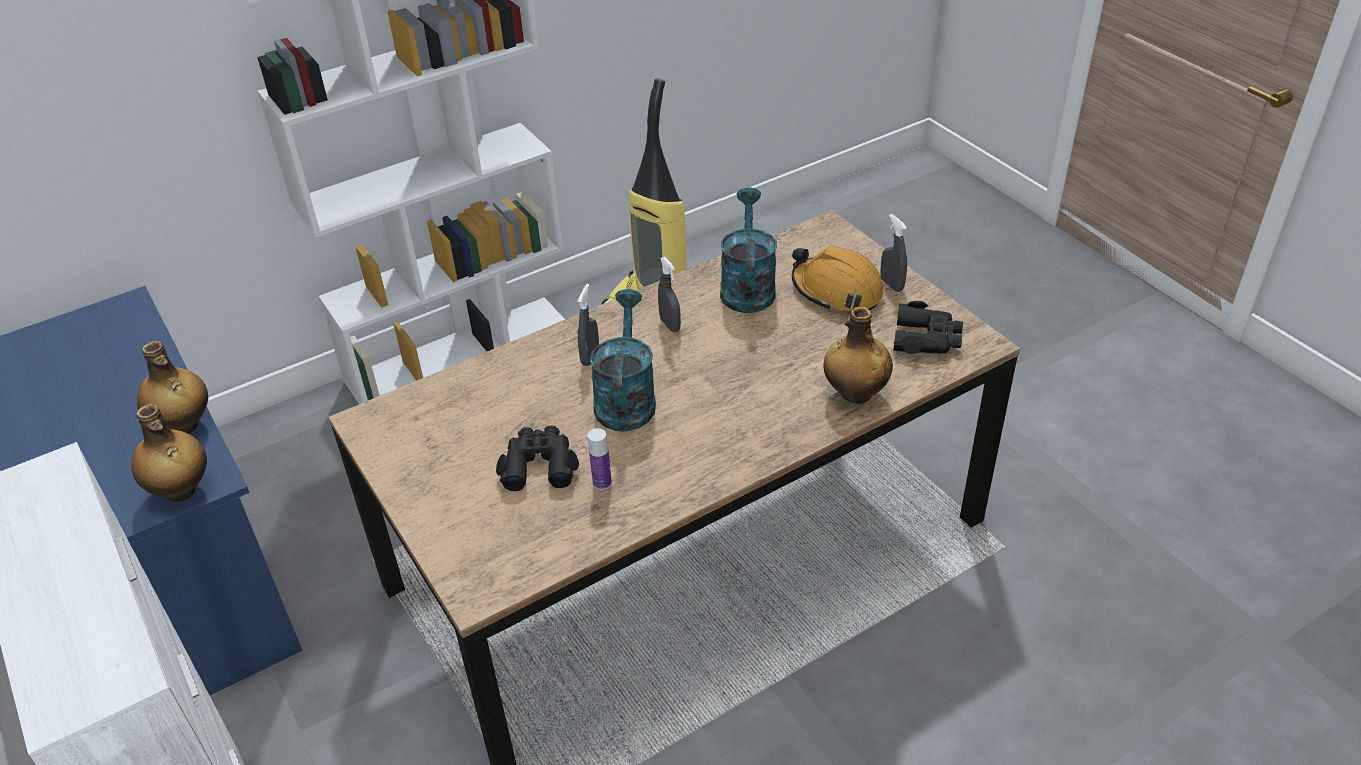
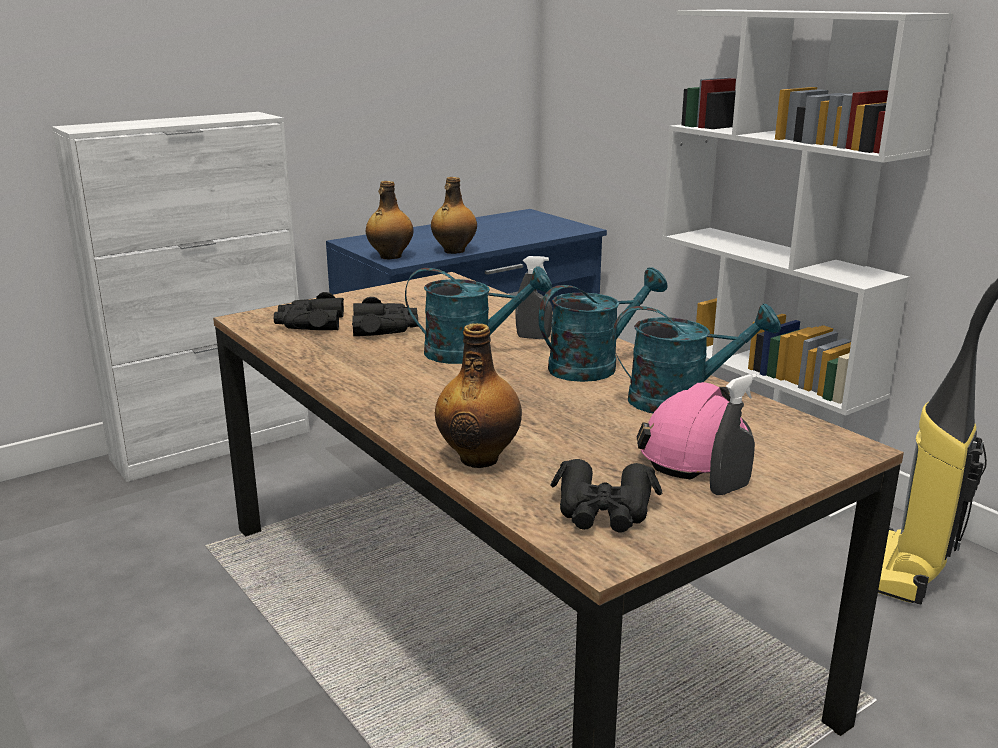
camera: 85 degrees right, 20 degrees down
(509, 530) = (310, 323): none -> black binoculars
(602, 483) = (355, 348): bottle -> none
(670, 325) = (593, 366): grey spray bottle -> turquoise watering can
(837, 291) = (695, 451): orange hard hat -> pink hard hat

